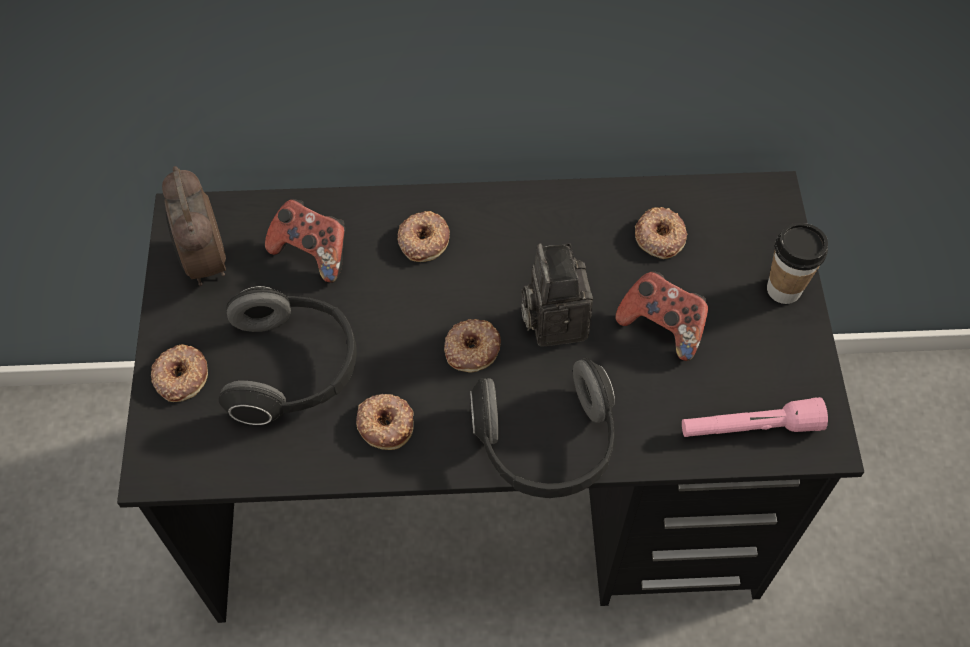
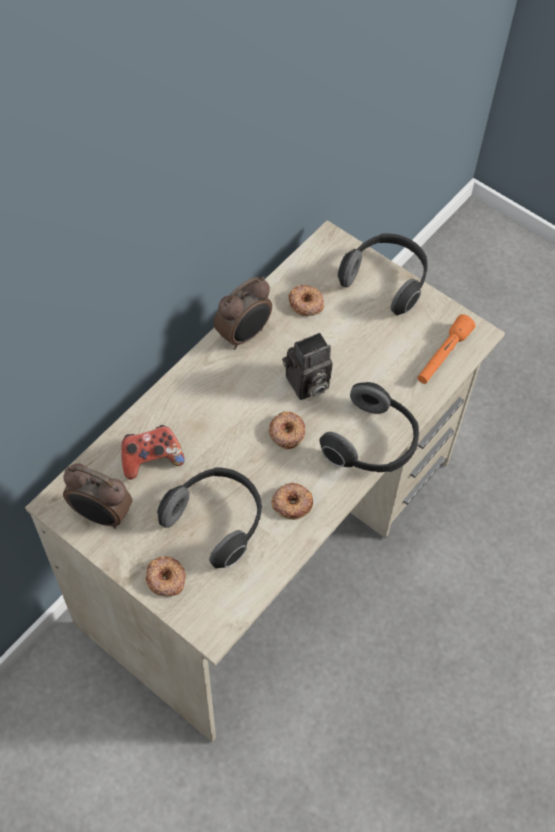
camera: 50 degrees left, 0 degrees up
(423, 240) = (199, 403): donut -> none
(485, 494) = (270, 541): black desk -> beige desk
(553, 213) = (244, 335): none -> alarm clock
(553, 320) = (306, 385): camera -> camera turned 60 degrees counterclockwise
(662, 326) = (356, 344): game controller -> none
(749, 428) = (443, 356): pink flashlight -> orange flashlight
(783, 289) = (386, 281): cup -> headphones

